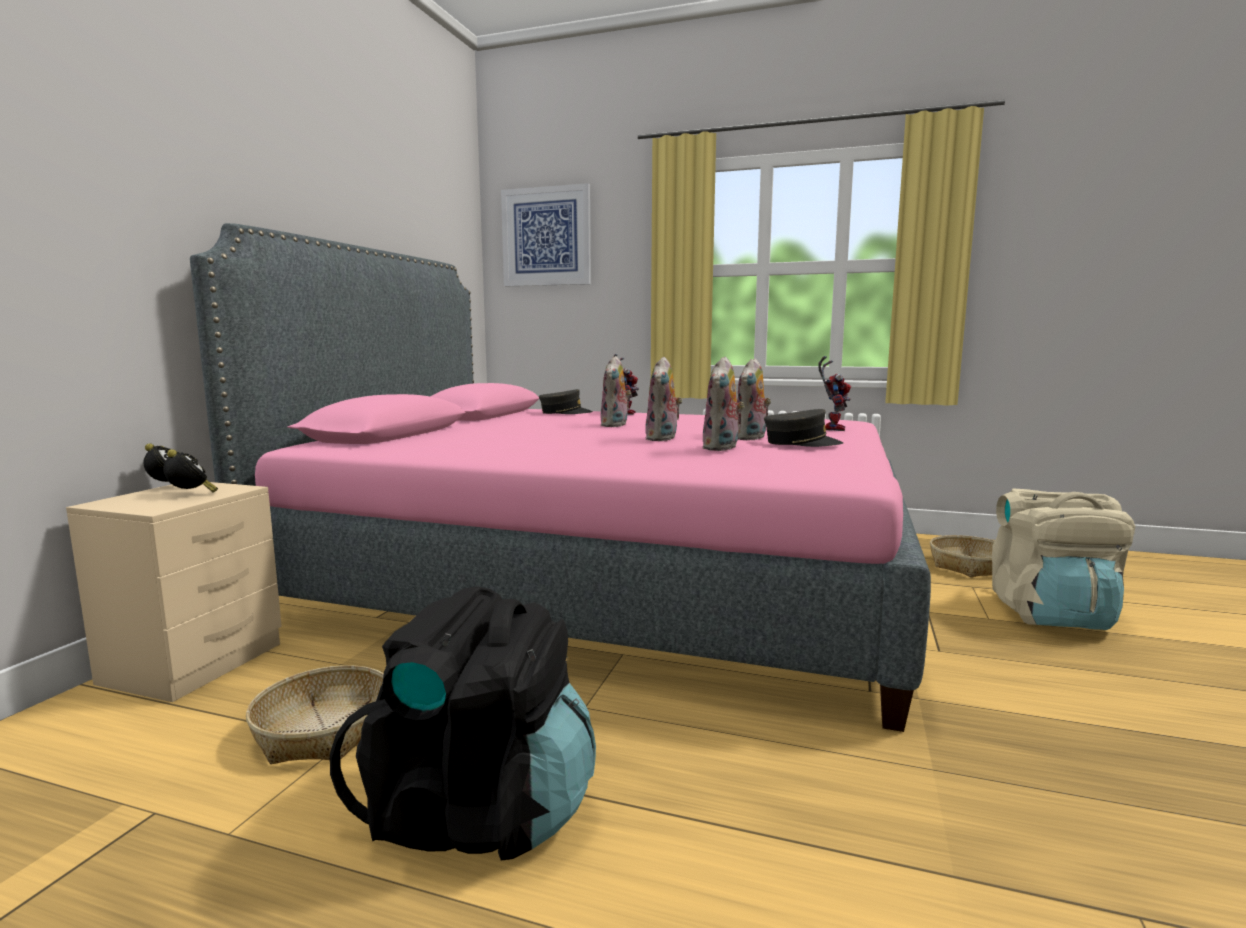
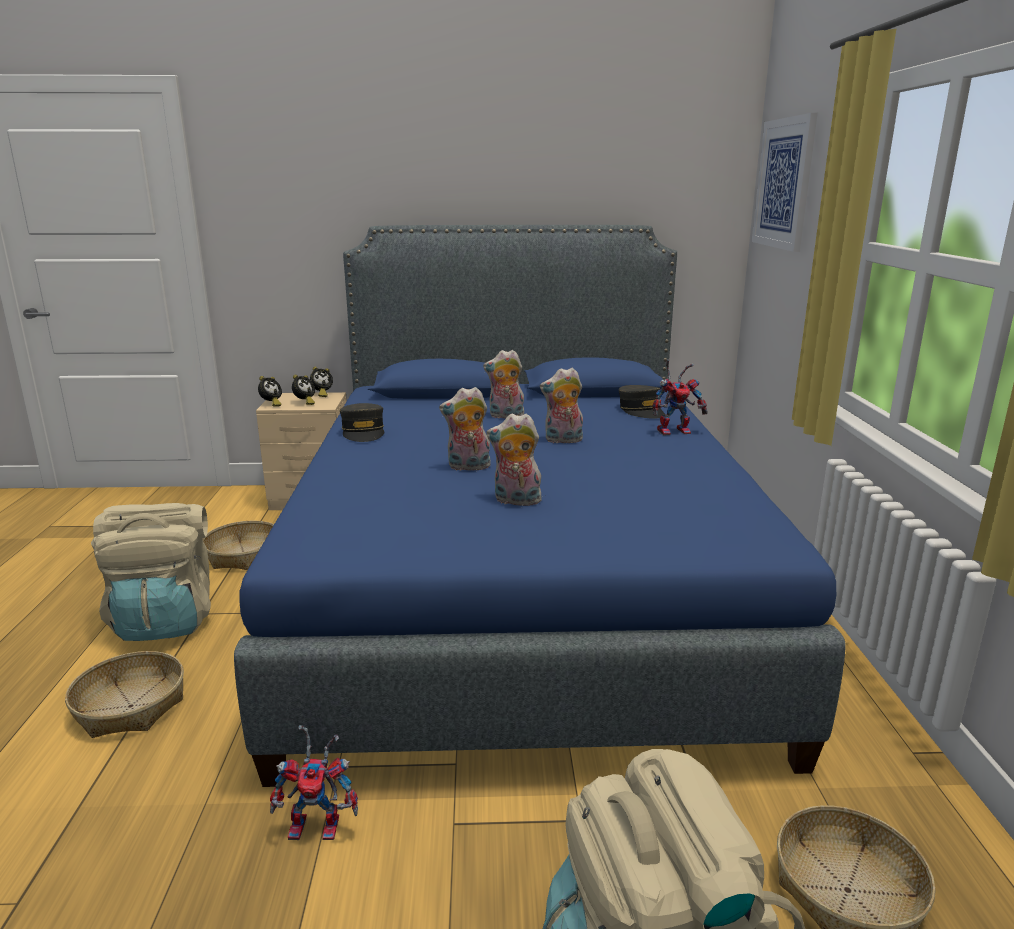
camera: 70 degrees right, 10 degrees up
(145, 508) = (271, 404): none -> alarm clock
(479, 811) = (166, 620): black backpack -> beige backpack
(601, 583) = (519, 586): pink bed -> blue bed
(722, 448) = (409, 493): plush toy -> plush toy (505, 416)
(726, 839) = (130, 706): none -> basket
(801, 443) = (469, 523): grey cap -> grey cap (363, 432)
(832, 428) = (641, 536): toy robot -> toy robot (320, 825)

